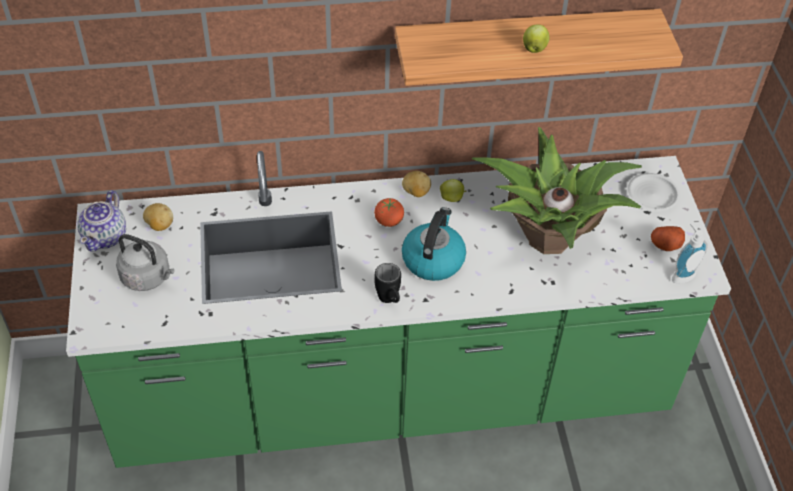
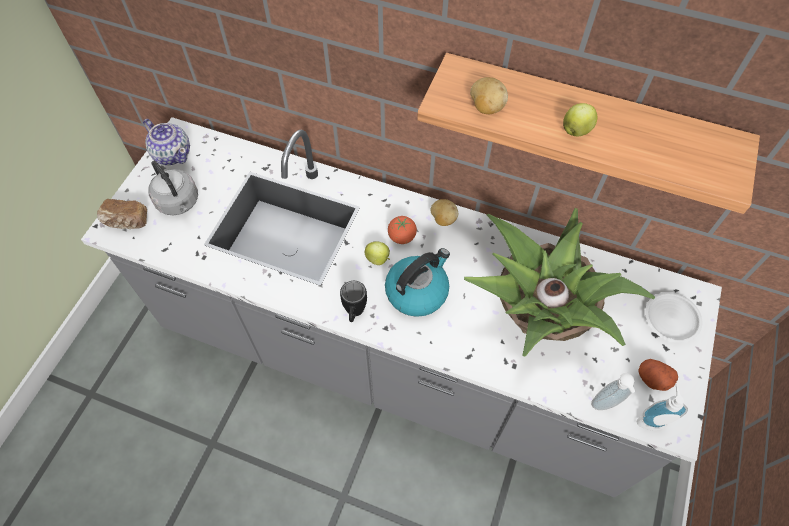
camera: 30 degrees right, 10 degrees up
(104, 315) = (126, 222): none -> bread
(106, 236) = (172, 154): teapot -> teapot turned 90 degrees counterclockwise
(159, 225) = (217, 161): potato -> potato (486, 107)
(391, 394) = (394, 362): green counter -> grey counter
(452, 198) = (472, 239): apple -> apple (378, 259)
(642, 279) = (606, 405): none -> soap dispenser

